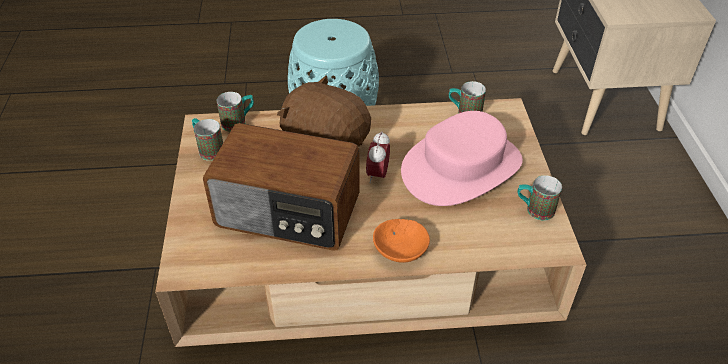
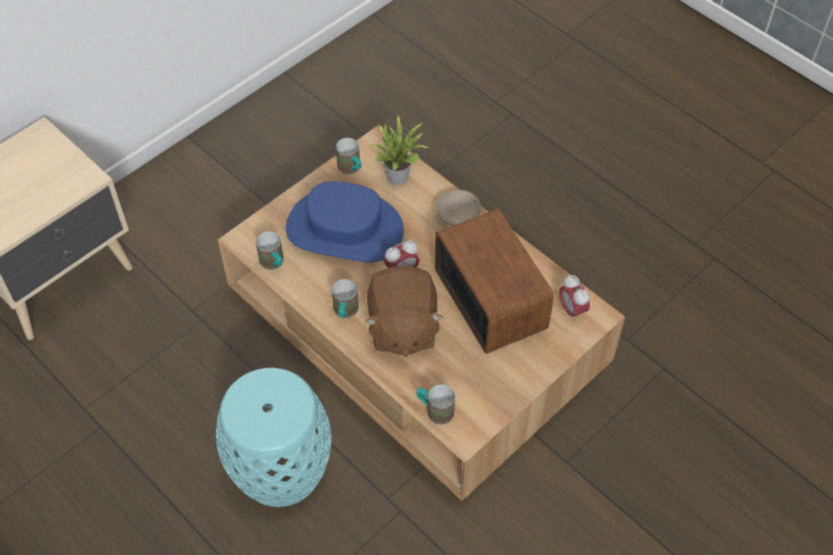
camera: 130 degrees left, 10 degrees up
(208, 149) = (485, 403): mug -> mug (345, 313)
(209, 257) = (572, 310): none -> alarm clock
(399, 251) = (459, 216): orange bowl -> beige bowl
(462, 167) = (345, 229): pink hat -> blue hat
(496, 239) = (398, 175): none -> potted plant

